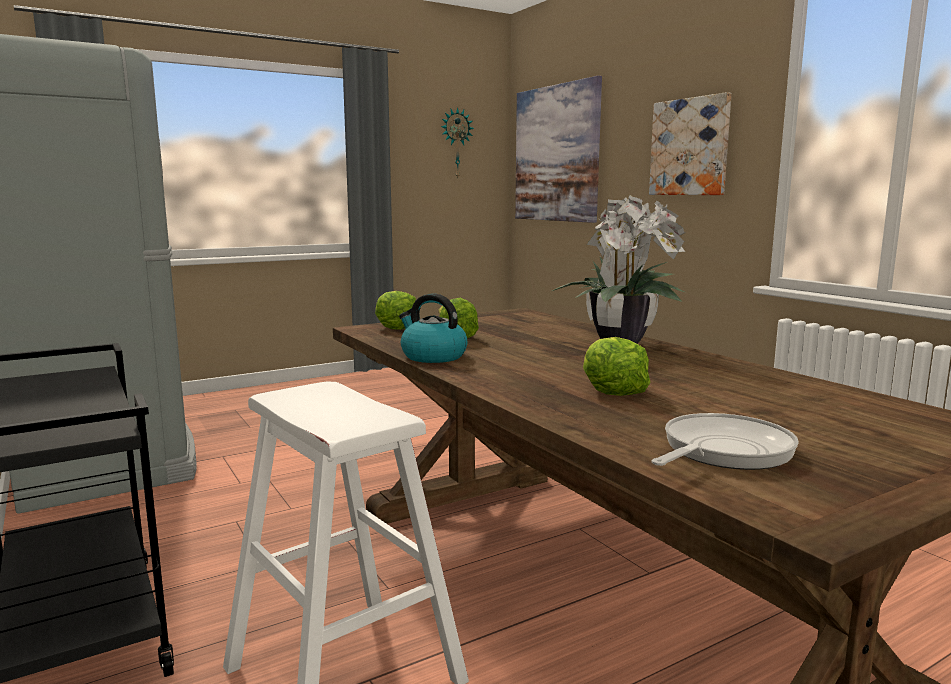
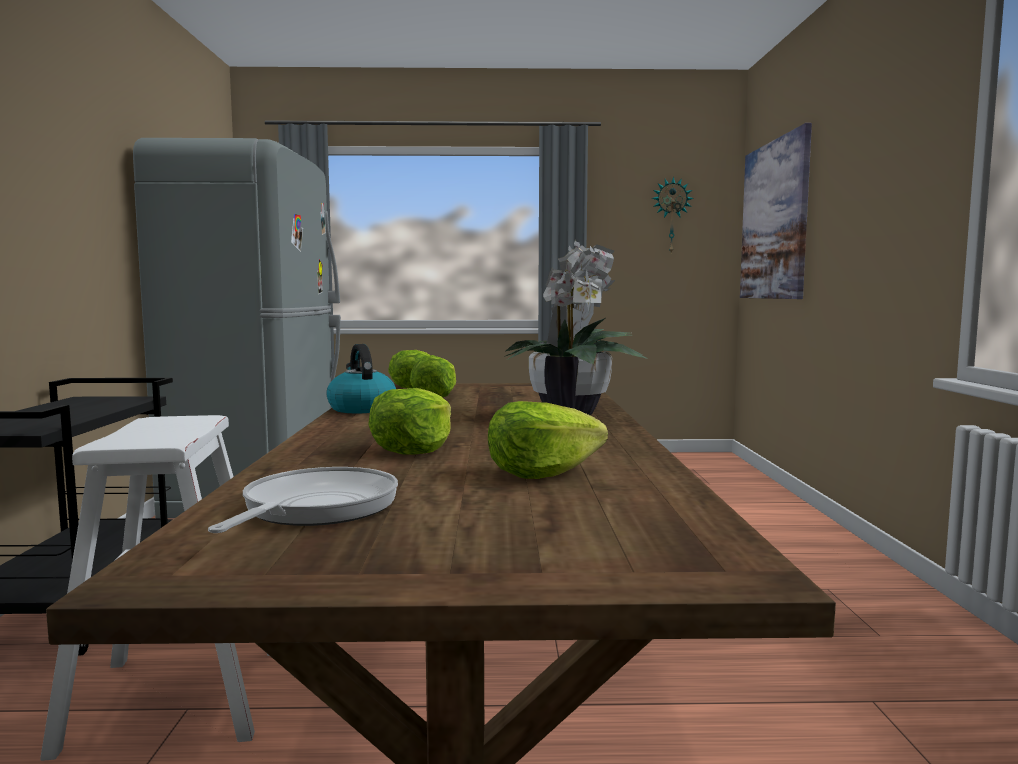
camera: 30 degrees right, 5 degrees down
(690, 147) = (884, 197): picture -> none
(722, 451) = (315, 509): frying pan -> frying pan turned 60 degrees counterclockwise
(751, 394) = (541, 472): none -> lettuce

